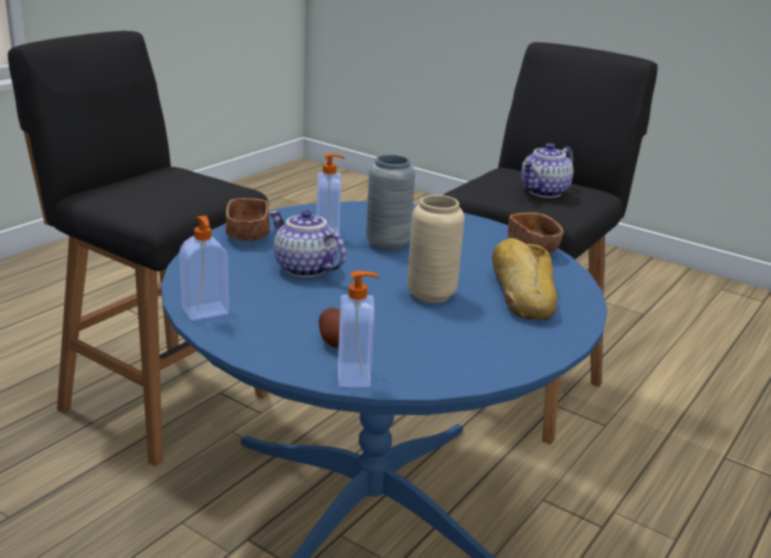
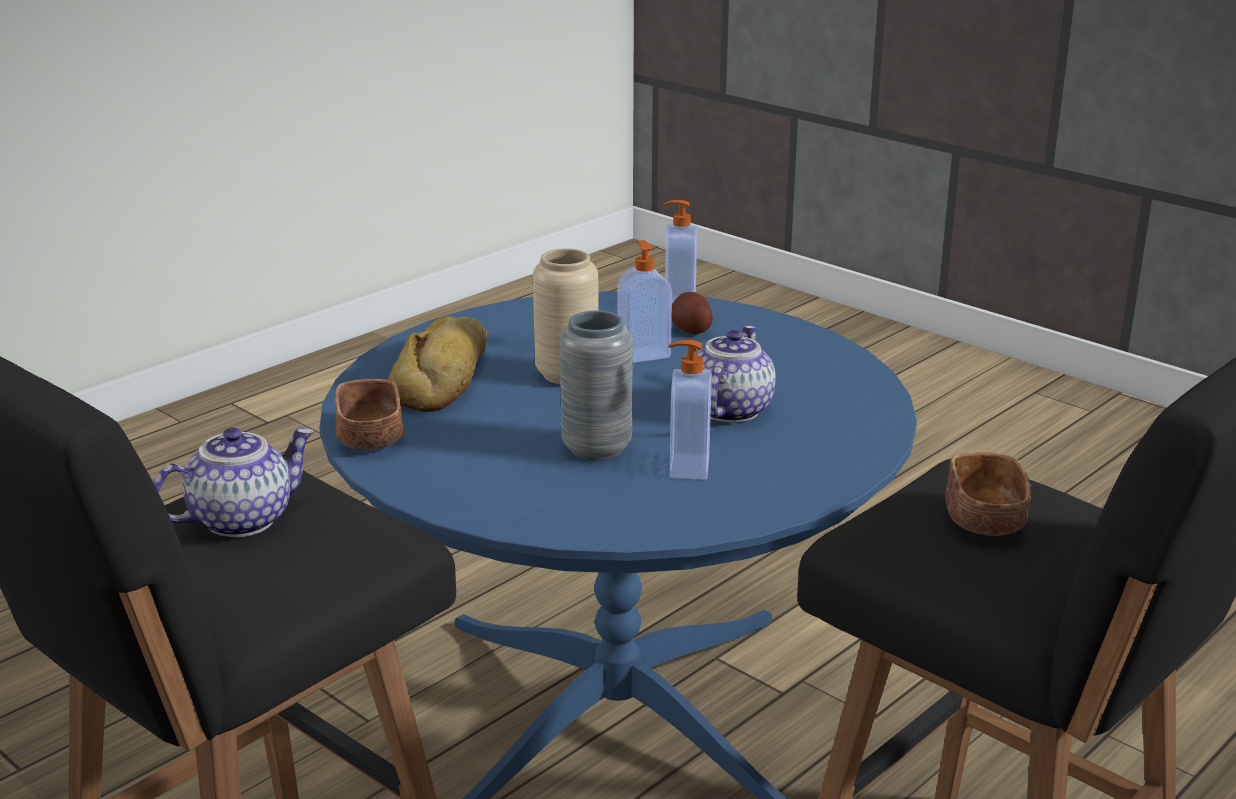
camera: 170 degrees left, 0 degrees up
(206, 312) = (840, 360): soap dispenser -> soap dispenser (643, 354)
(247, 235) = (818, 467): brown bowl -> brown bowl (984, 520)
(303, 269) = (728, 410): teapot -> teapot turned 120 degrees counterclockwise

